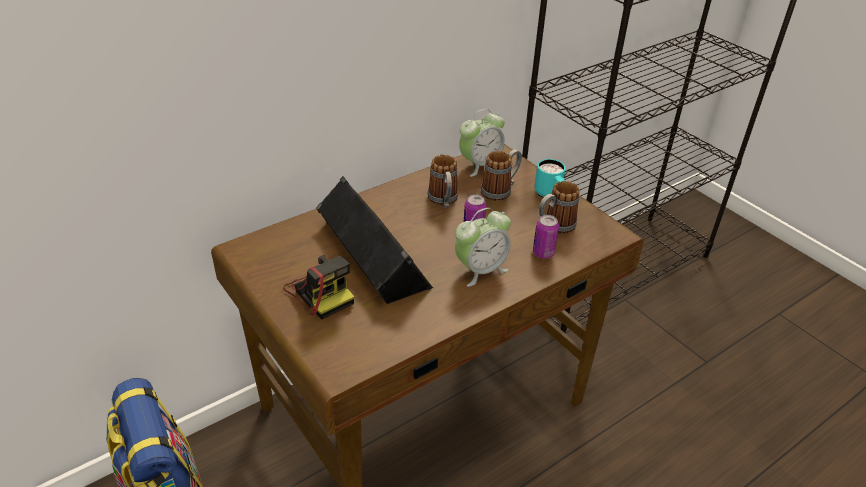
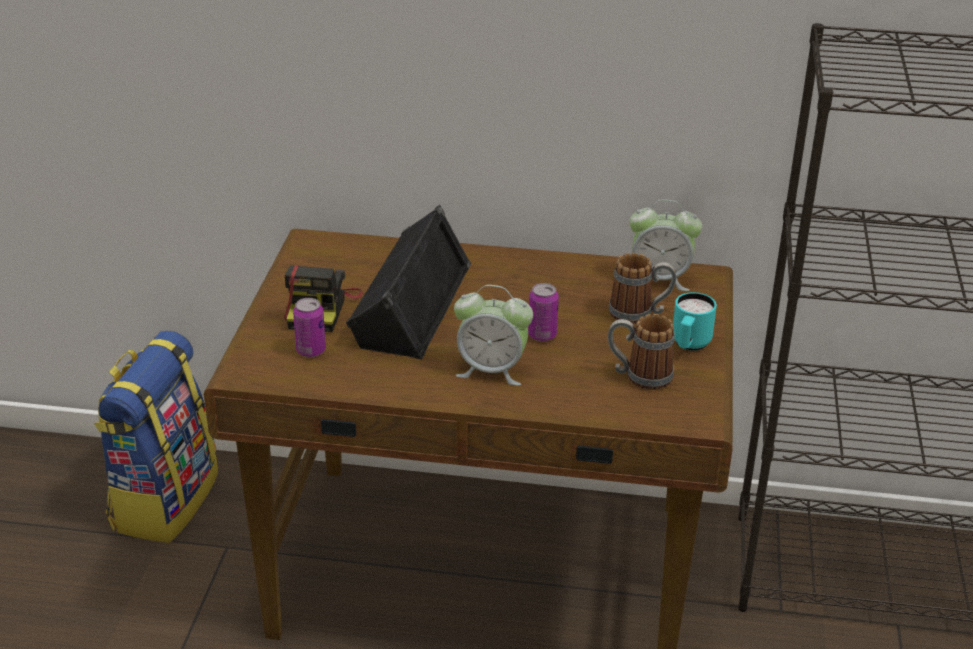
camera: 45 degrees right, 5 degrees down
(444, 201) = (559, 293): mug -> none
(543, 253) = (583, 391): can -> can (311, 351)

